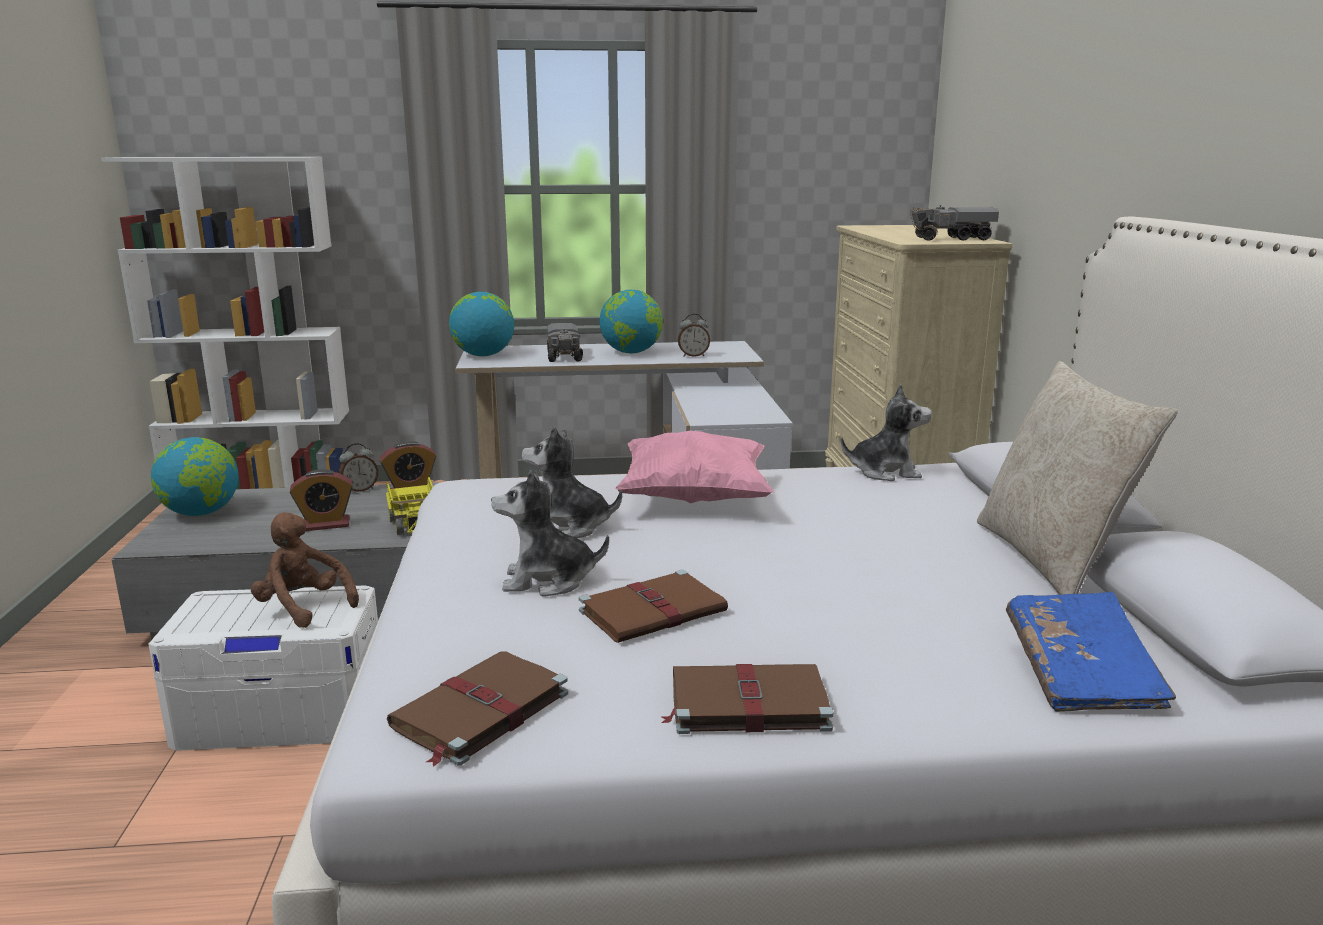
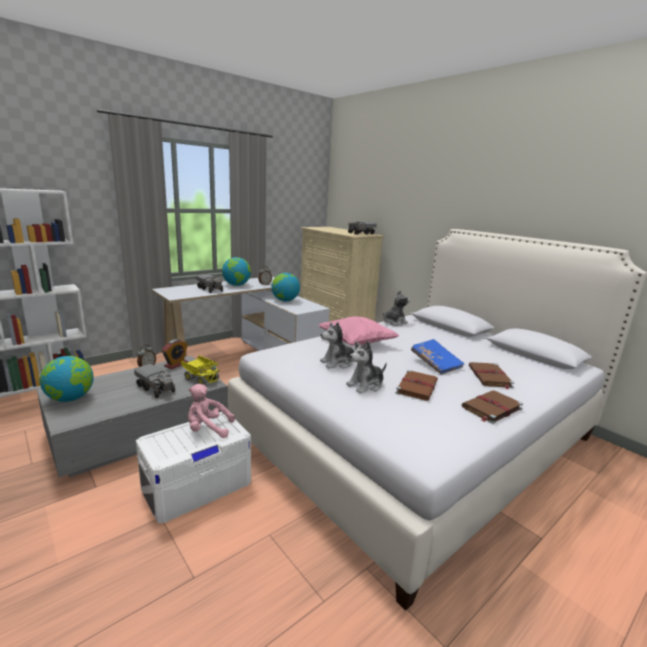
camera: 35 degrees left, 0 degrees up
(303, 607) = (208, 429): brown plush toy -> pink plush toy
(325, 525) = (156, 388): alarm clock -> toy truck
(479, 711) = (432, 437): brown book -> brown book (490, 377)
(483, 355) = (170, 292): globe -> globe (285, 300)
(1052, 560) = (480, 343): beige pillow -> none
(1081, 674) = (539, 375): blue book -> blue book (435, 364)

